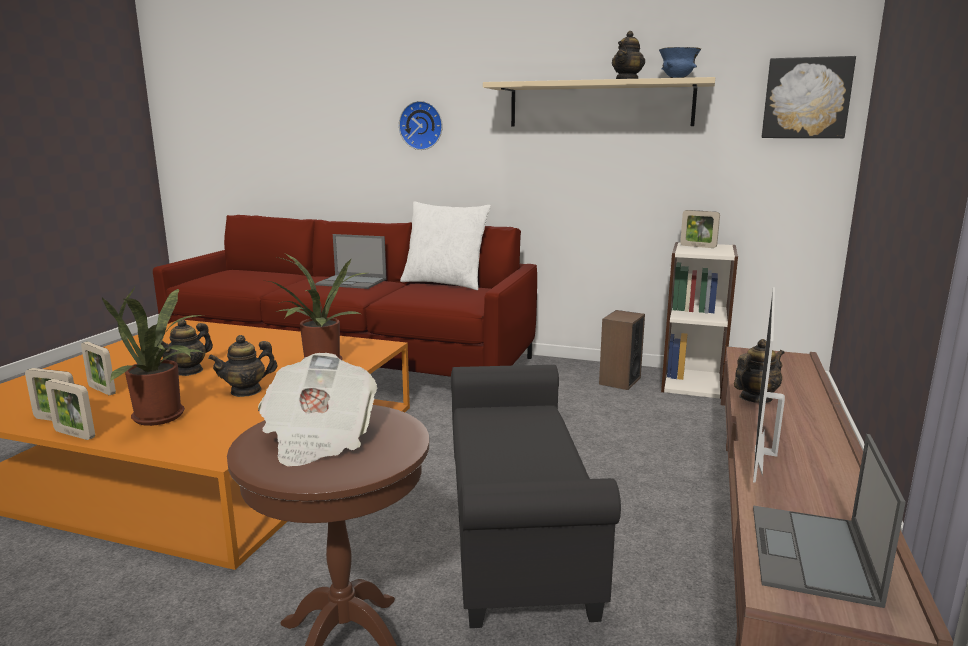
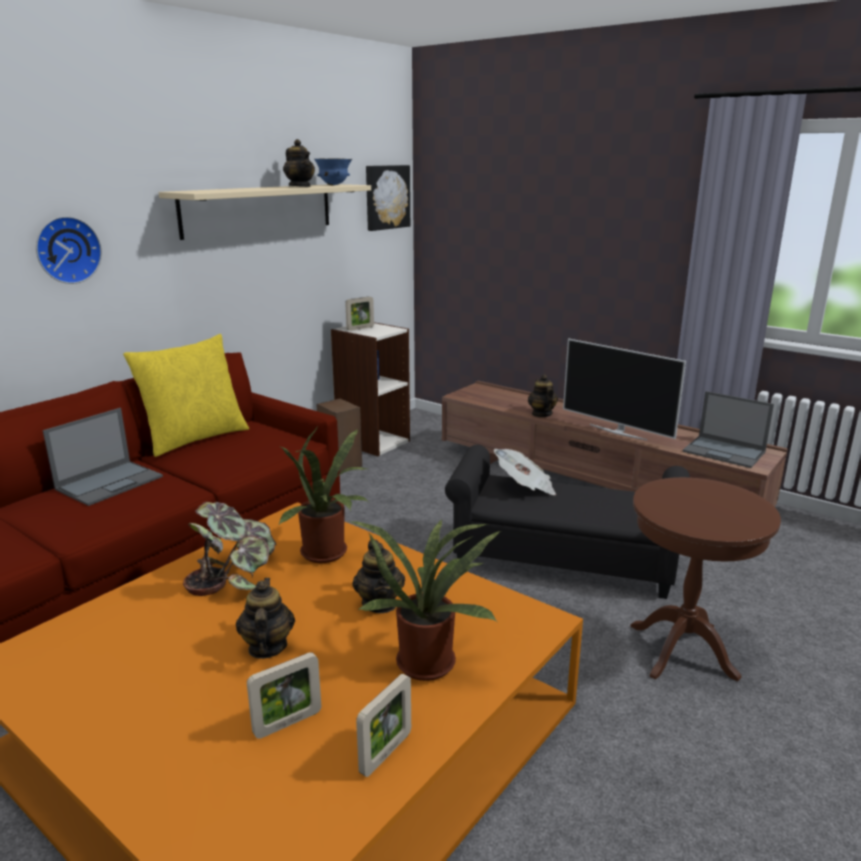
camera: 70 degrees left, 5 degrees up
(74, 434) = (448, 728): picture frame -> none
(188, 371) = (267, 647): teapot -> teapot turned 150 degrees counterclockwise
(281, 347) = (233, 575): none -> potted plant
(318, 438) = (700, 509): newspaper -> newspaper (525, 487)
(445, 283) = (195, 438): white pillow -> yellow pillow

